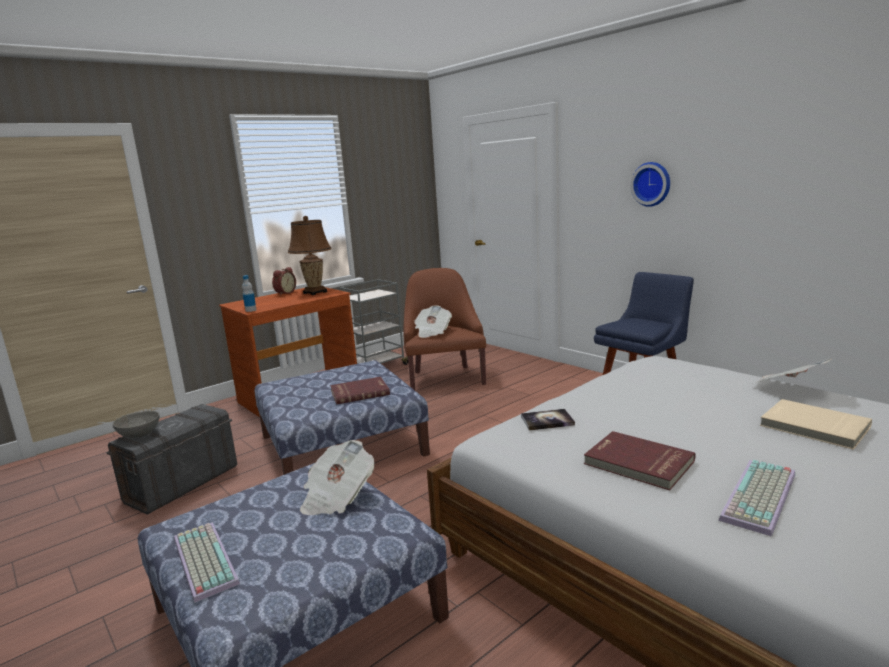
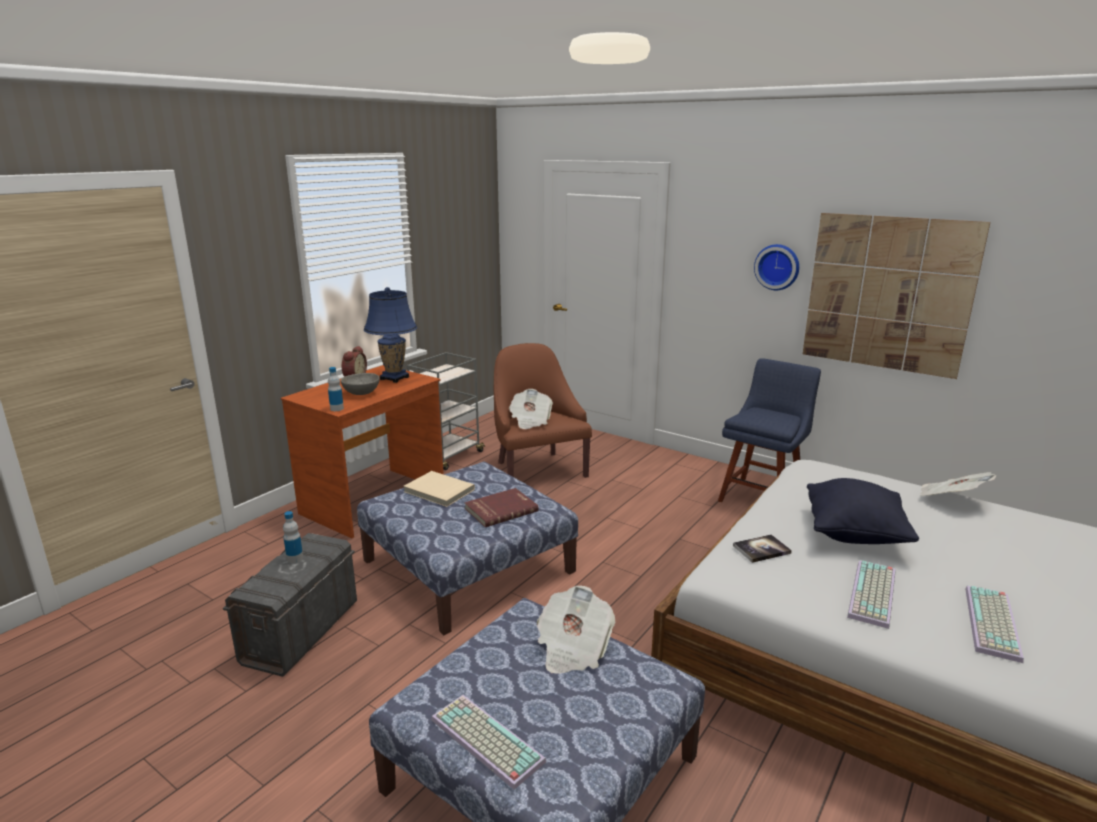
camera: 15 degrees left, 5 degrees up
(139, 435) = (261, 583): grey bowl -> grey bowl (361, 393)
(177, 420) = (295, 558): none -> bottle
(315, 292) = (394, 378): brown table lamp -> blue table lamp
(638, 463) = (874, 595): red book -> keyboard
(656, 413) = (854, 534): none -> black pillow
(755, 197) = (888, 293): none -> picture
(813, 427) = (994, 544): beige book -> beige book (438, 491)

